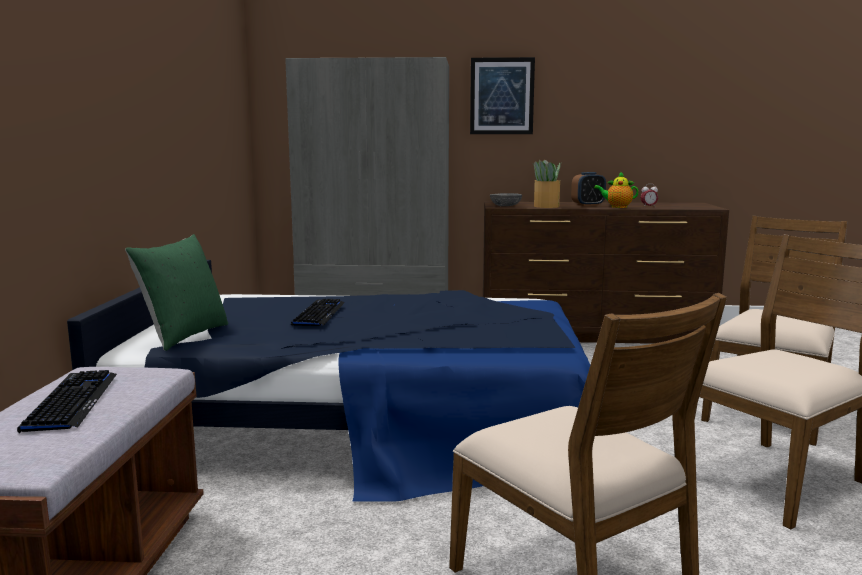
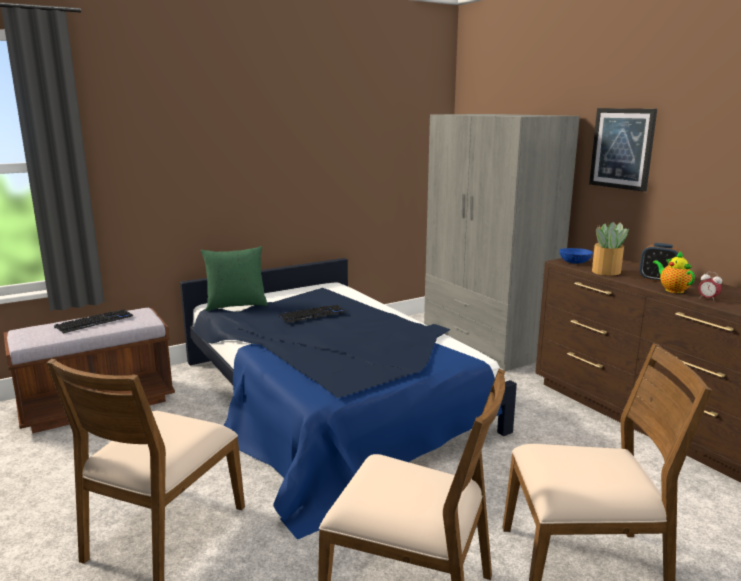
camera: 55 degrees right, 5 degrees up
(506, 206) = (574, 262): grey bowl -> blue bowl

